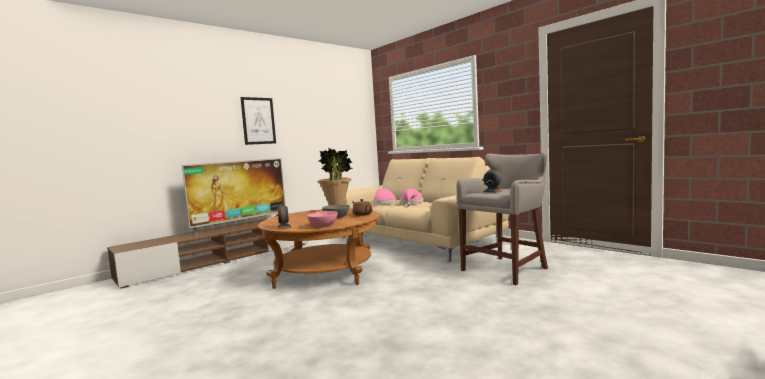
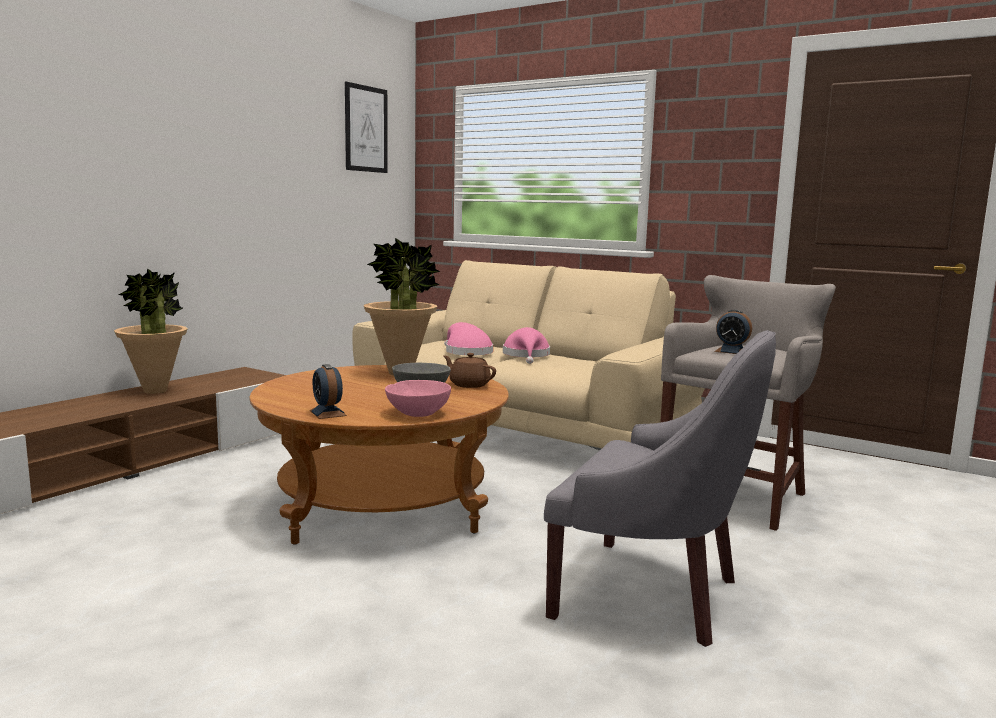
camera: 15 degrees left, 5 degrees up
(242, 225) = (155, 391): television -> potted plant
(258, 121) = (190, 154): picture -> picture (366, 129)
(423, 312) = (651, 594): none -> grey armchair

